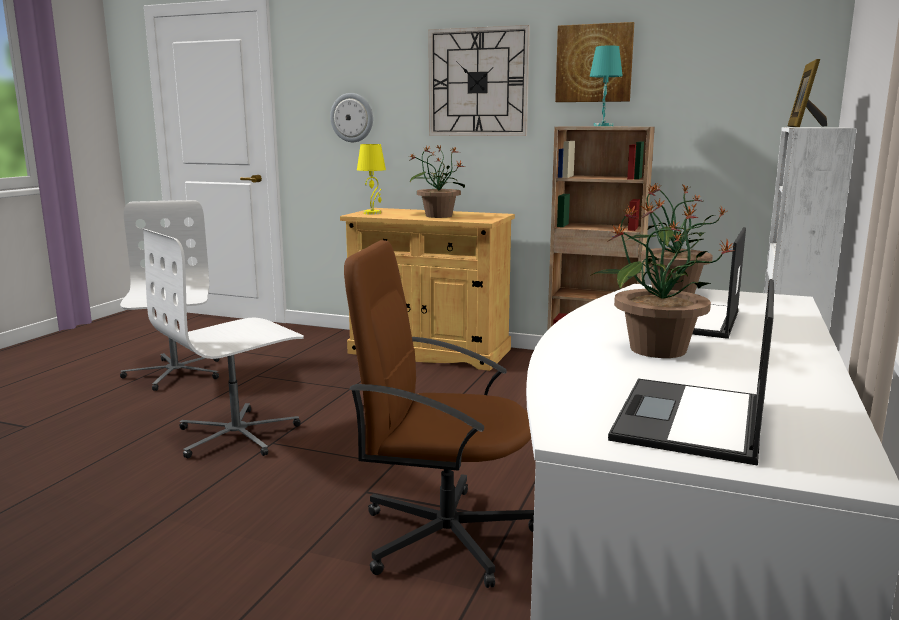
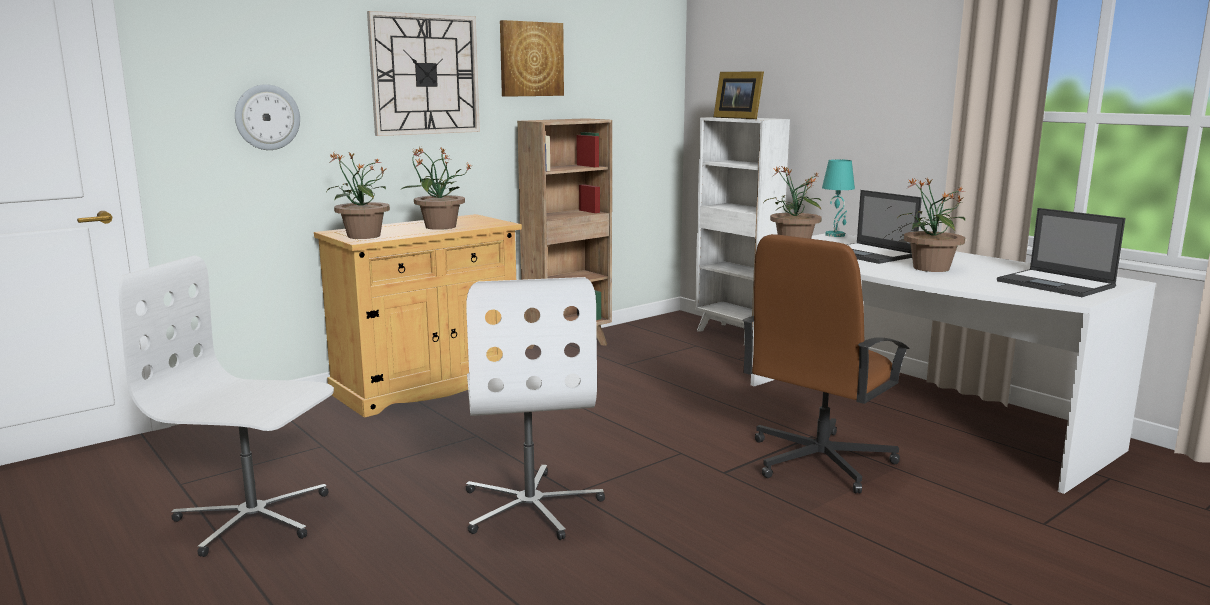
camera: 60 degrees left, 0 degrees up
(372, 213) = (363, 236): yellow table lamp -> potted plant
(603, 126) = (565, 119): turquoise table lamp -> turquoise table lamp (835, 235)

